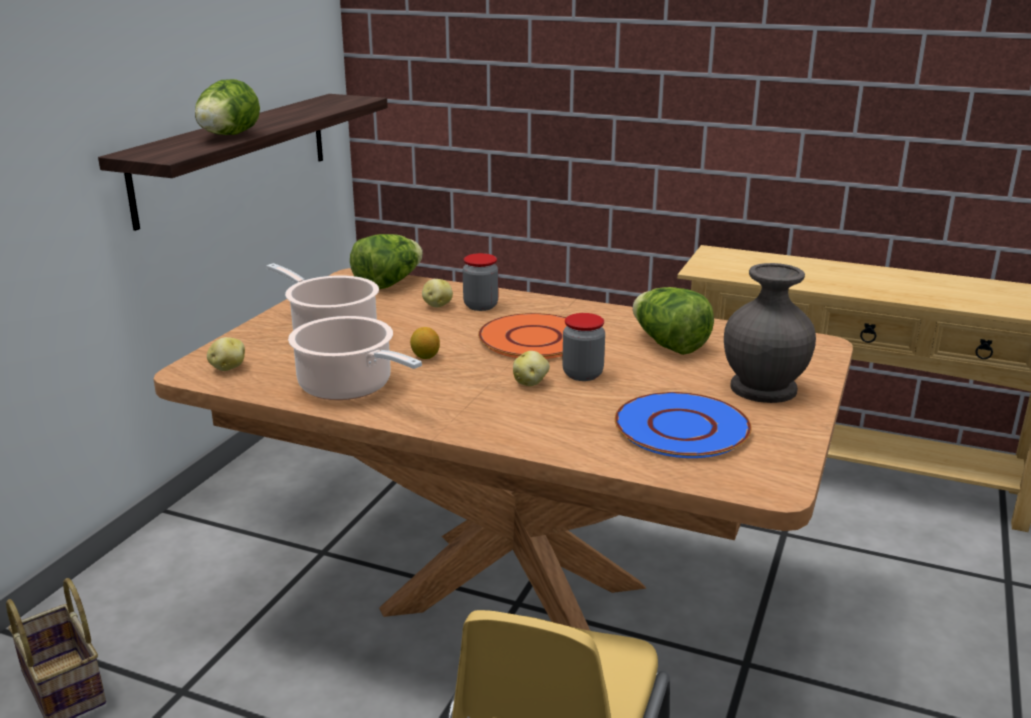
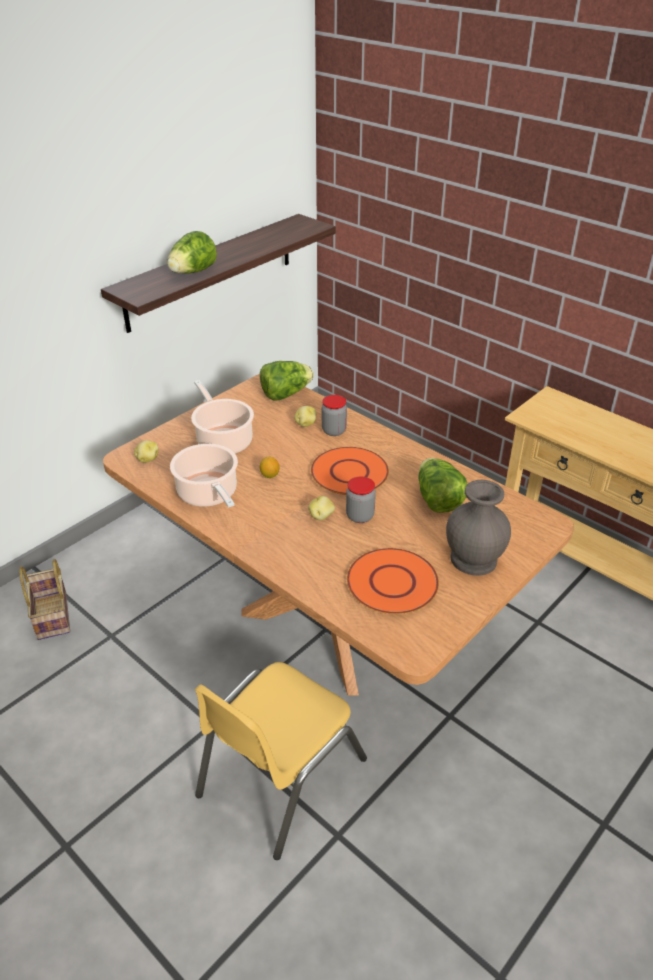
camera: 20 degrees right, 15 degrees up
(681, 428) = (391, 582): blue plate -> orange plate

